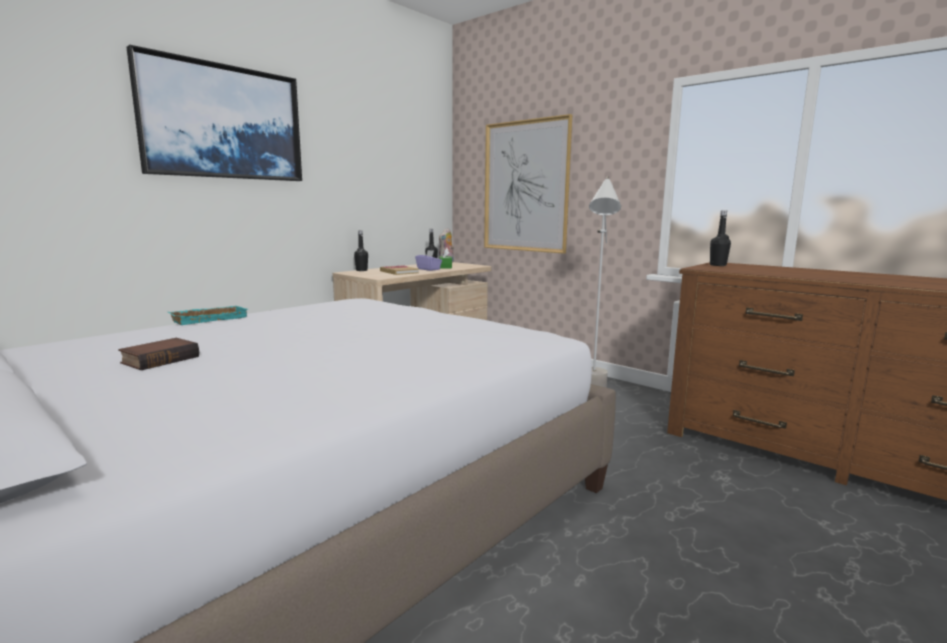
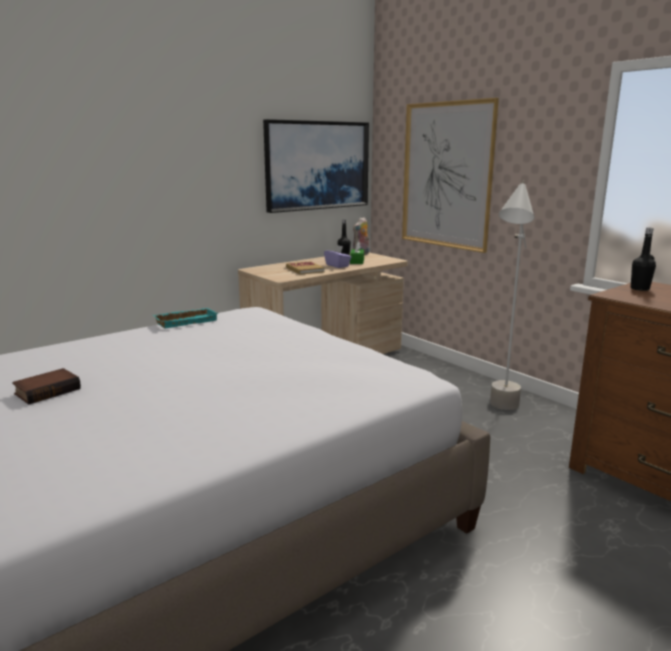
camera: 10 degrees right, 5 degrees up
(209, 319) = (104, 335): turquoise tray -> turquoise tray (186, 321)
(223, 122) = (126, 126): picture -> picture (317, 165)
(361, 270) = (268, 266): black bottle -> none

